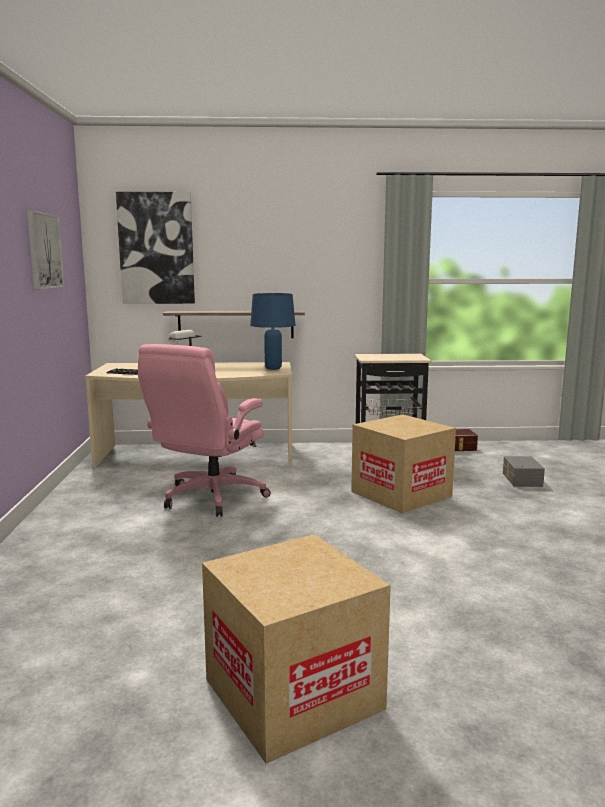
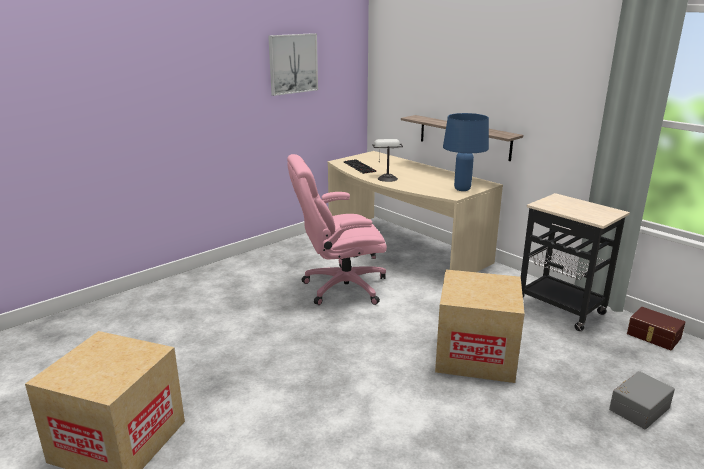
camera: 50 degrees right, 10 degrees up
(156, 248) = (412, 57): picture -> none

